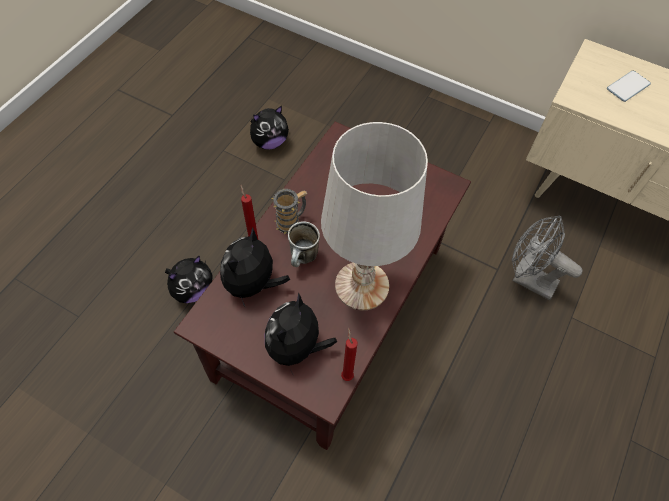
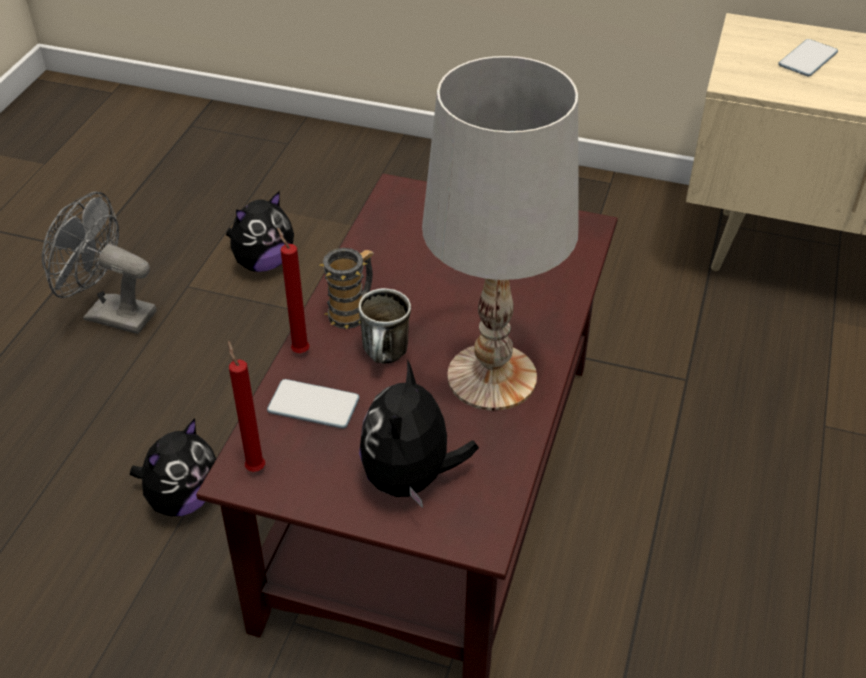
camera: 10 degrees left, 15 degrees down
(253, 284) = (313, 405): plush toy -> phone
(346, 374) = (505, 501): red candle -> red candle (254, 466)
(527, 279) = (738, 385): grey fan -> grey fan (110, 314)

